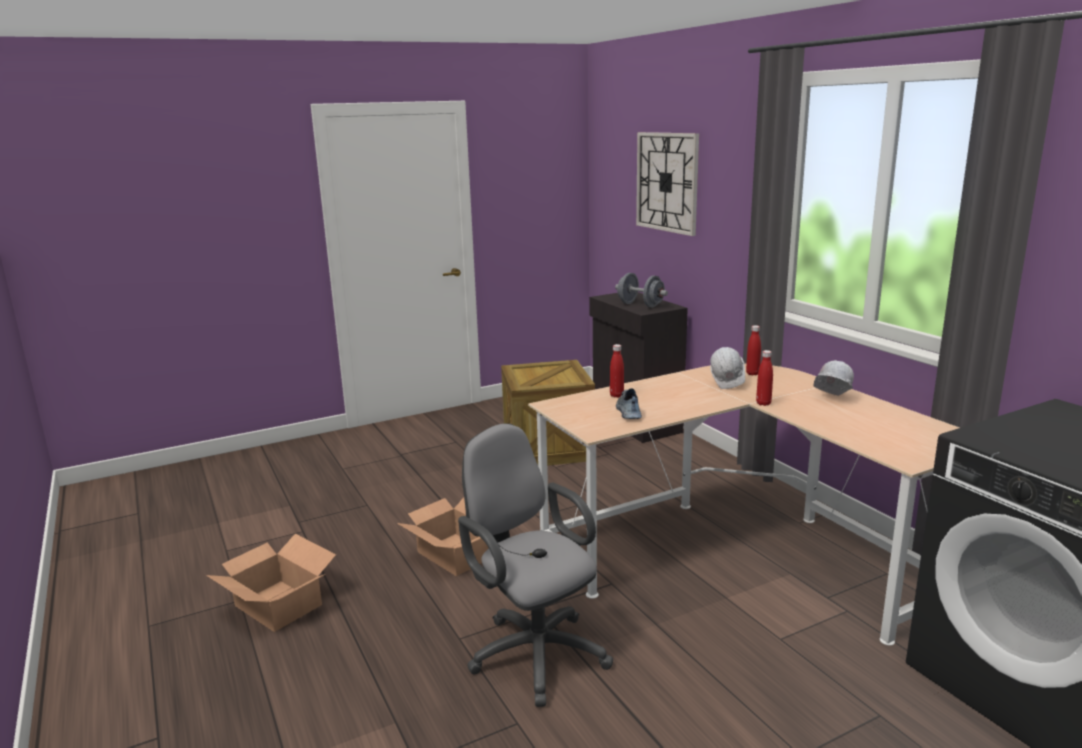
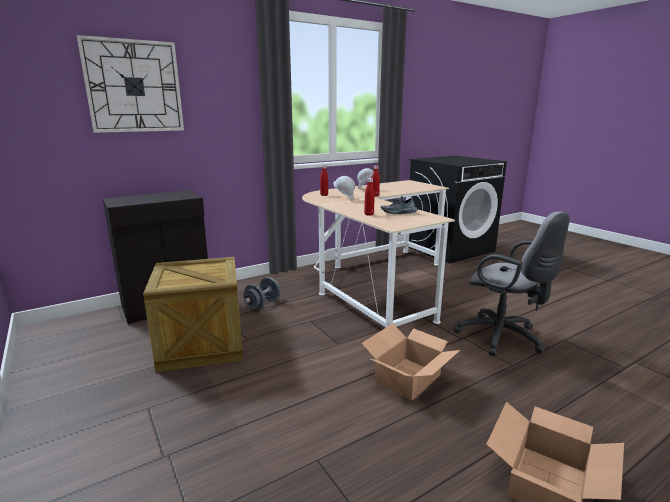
camera: 95 degrees left, 0 degrees up
(533, 651) = (503, 338): grey office chair -> grey office chair turned 90 degrees counterclockwise
(640, 305) = (166, 197): grey dumbbell -> grey dumbbell (263, 304)

